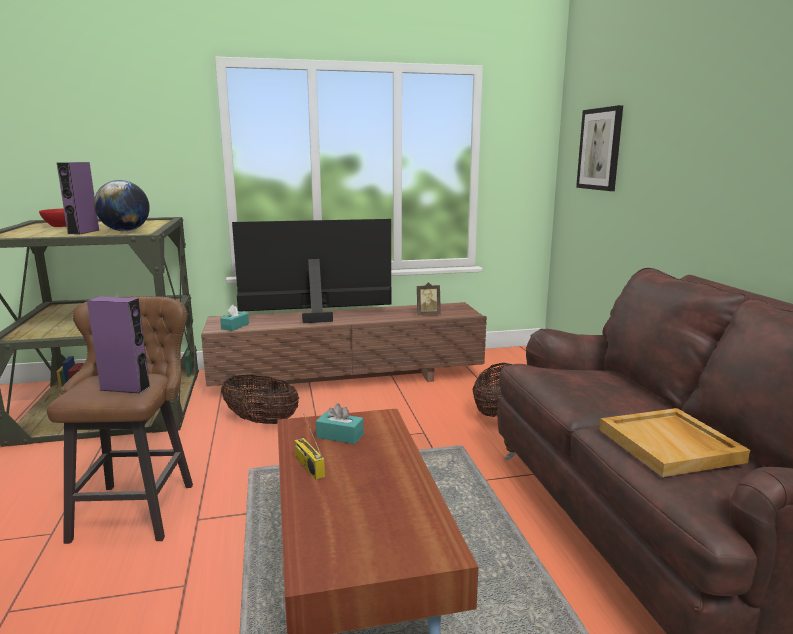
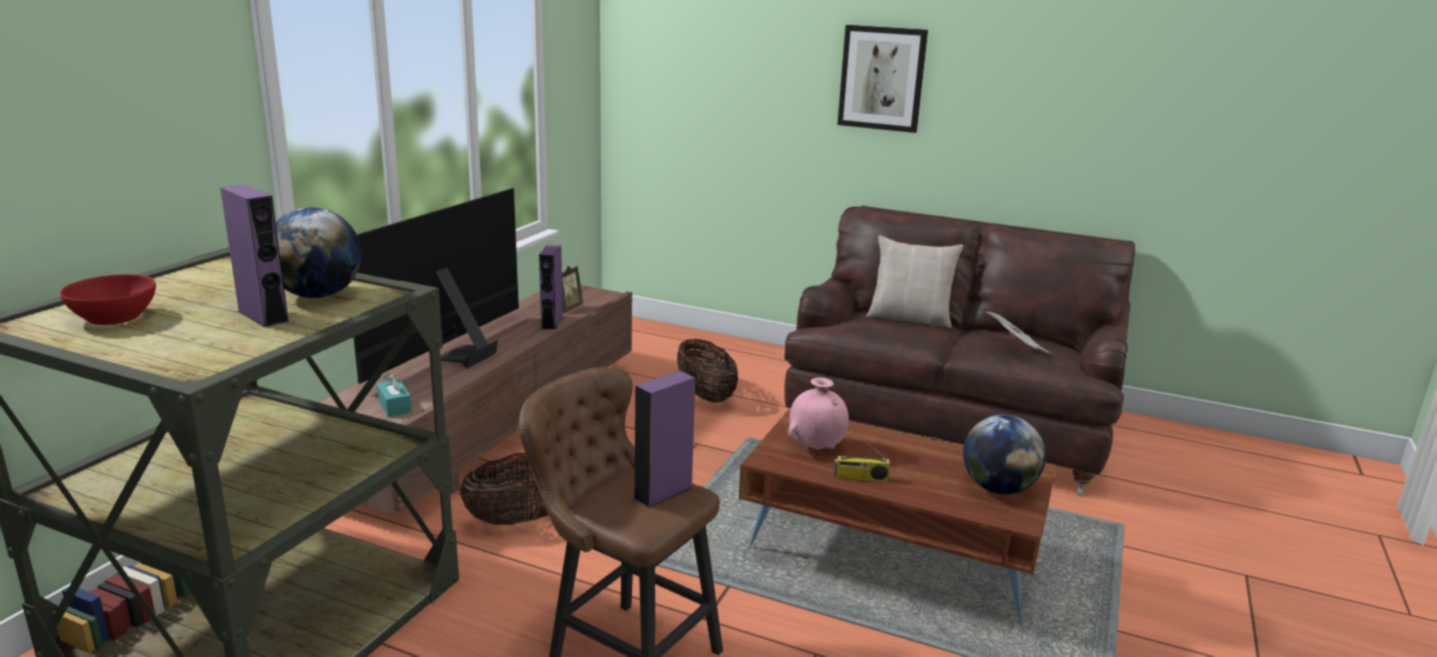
camera: 55 degrees left, 5 degrees up
(340, 436) = (816, 448): turquoise tissue box -> pink vase
(370, 540) = (998, 489): none -> globe
(399, 318) = (552, 322): none -> purple speaker
(600, 149) = (692, 70): picture -> picture (882, 78)
(629, 386) = (910, 318): none -> beige pillow
(671, 445) = (1015, 348): beige tray -> newspaper

